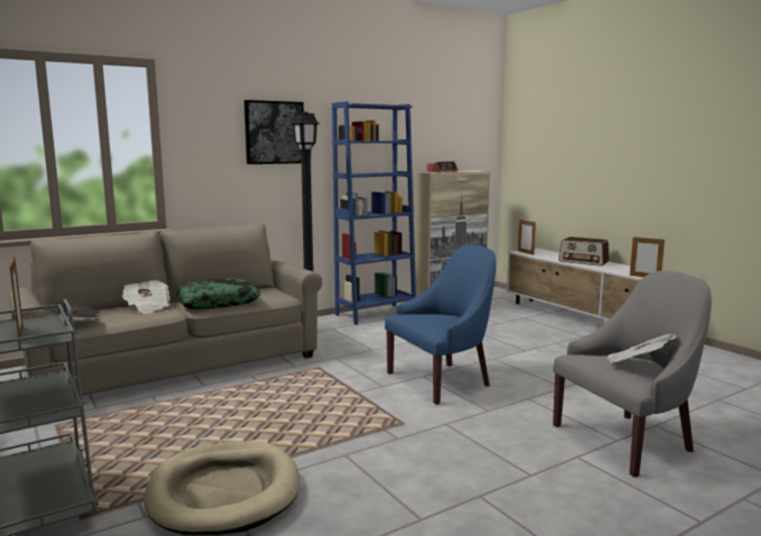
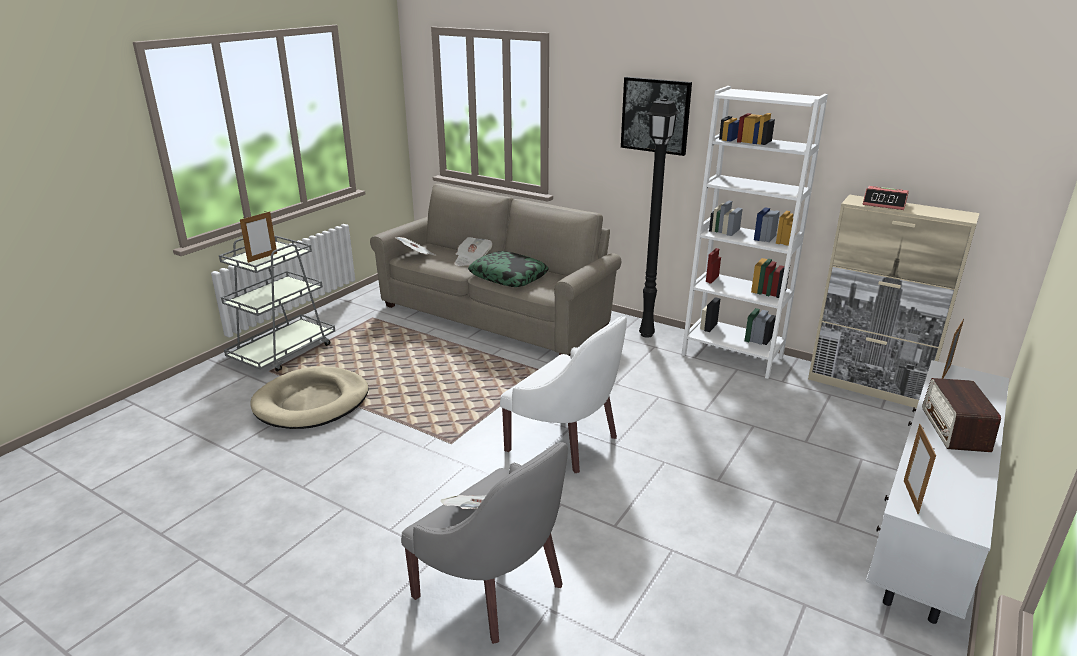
camera: 65 degrees right, 15 degrees up
(376, 314) = (732, 356): blue bookcase -> white bookcase
(442, 380) = (566, 441): blue armchair -> white armchair

